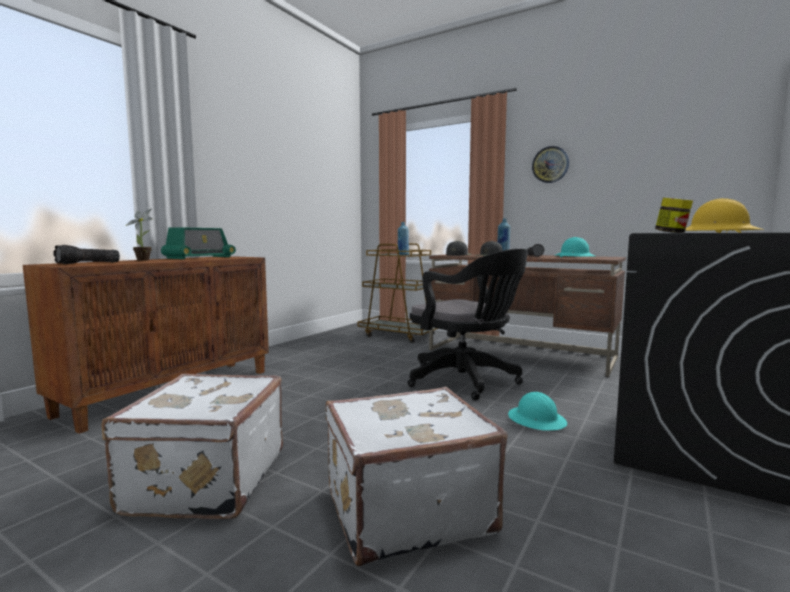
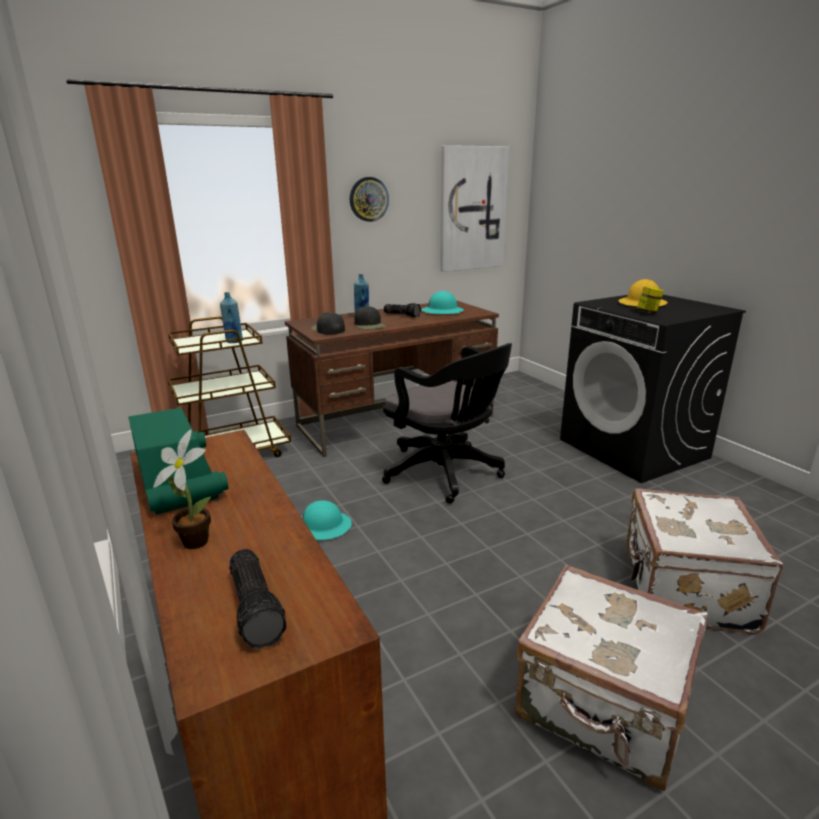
camera: 60 degrees left, 15 degrees up
(467, 381) = (446, 474): black office chair -> black office chair turned 60 degrees clockwise
(536, 420) = (558, 479): turquoise hard hat -> turquoise hard hat (322, 526)
(675, 168) = (472, 209): none -> picture

